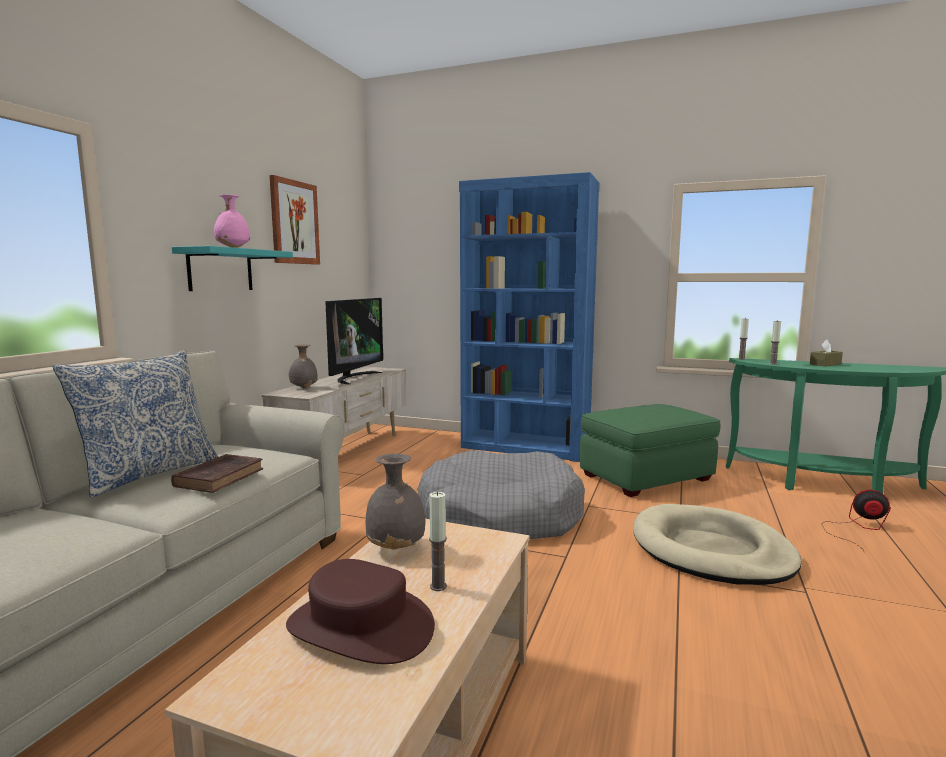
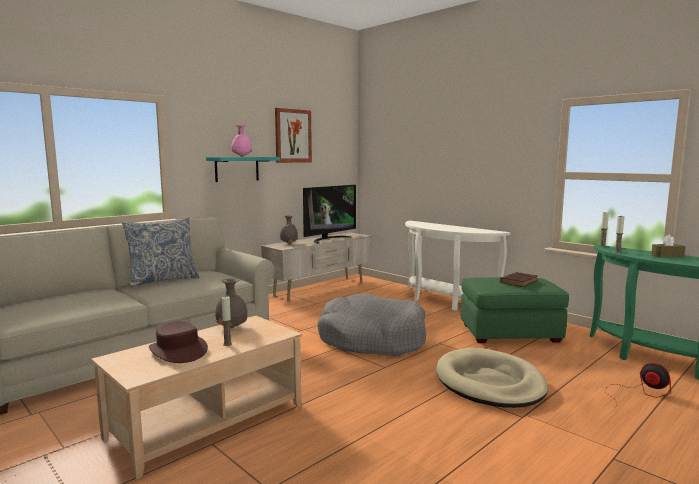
camera: 25 degrees right, 0 degrees up
(221, 477) = (190, 285): brown book -> brown book (519, 281)
(525, 447) = (444, 301): blue bookcase -> white console table

